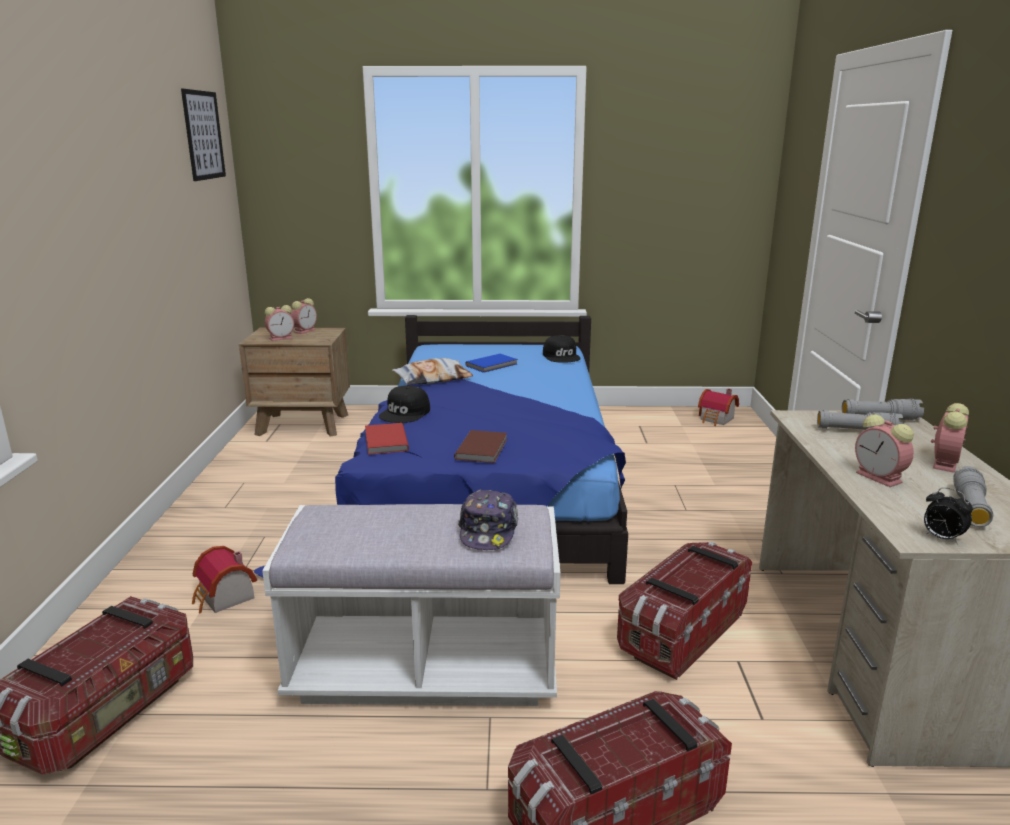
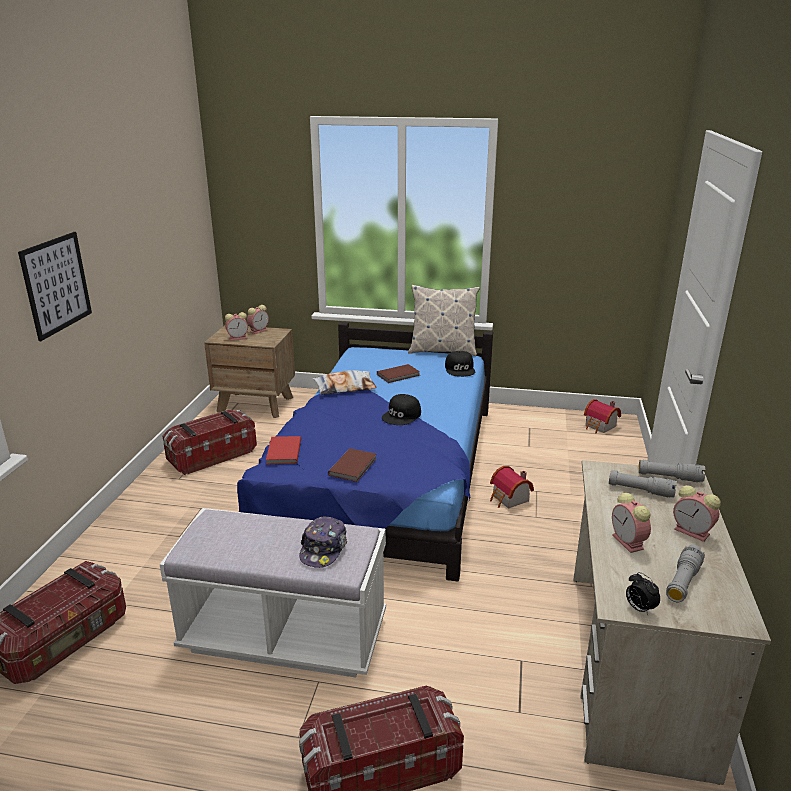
camera: 10 degrees right, 5 degrees up
(203, 135) = (179, 178): picture -> picture (56, 284)
(224, 598) = (160, 559): toy house -> toy house (509, 499)
(405, 413) = (309, 424): black cap -> black cap (402, 416)
(493, 365) = (399, 375): blue book -> brown book
(532, 342) = (442, 350): none -> pillow
(681, 632) = (487, 630): storage box -> storage box (211, 456)
(944, 463) = (693, 532): alarm clock -> alarm clock turned 90 degrees clockwise

